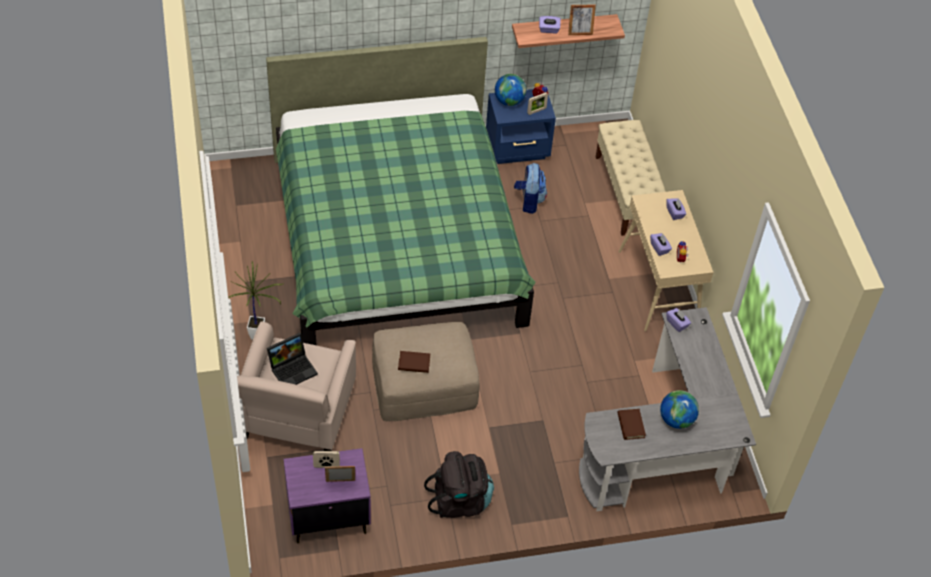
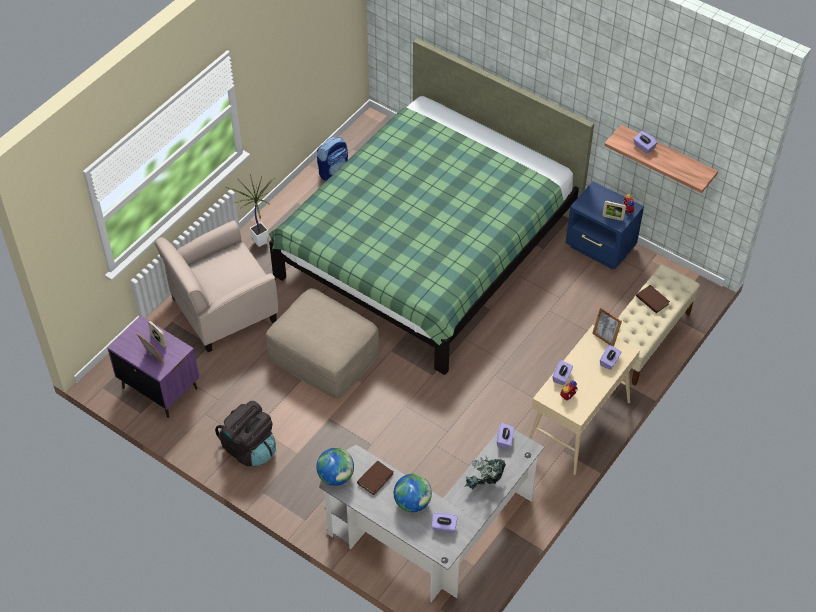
camera: 50 degrees right, 0 degrees up
(293, 368) = (225, 268): laptop -> none
(414, 363) = (303, 325): brown book -> brown book (652, 300)
(509, 101) = (600, 196): globe -> globe (336, 476)
(529, 201) = (560, 290): backpack -> backpack (333, 171)
(580, 32) = (666, 164): picture frame -> picture frame (605, 338)
(704, 366) = (484, 485): none -> potted plant
(717, 418) = (444, 527): none -> purple tissue box

